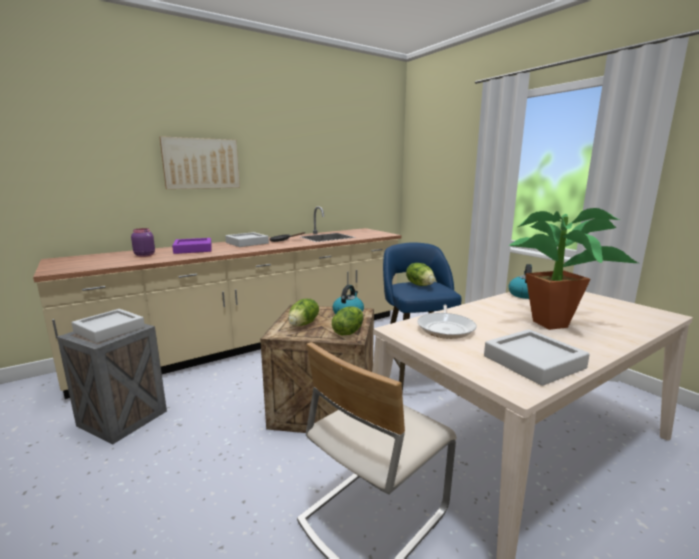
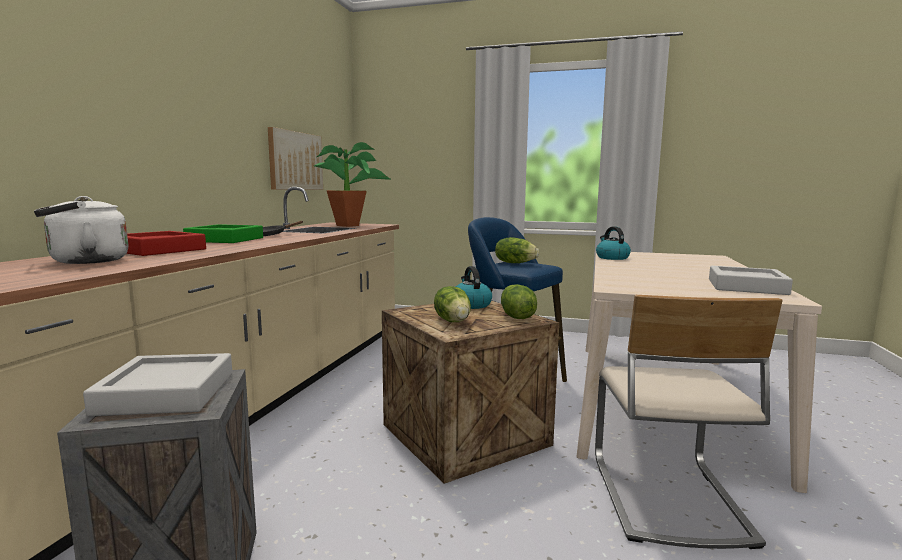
camera: 40 degrees left, 5 degrees down
(144, 255) = (84, 261): purple jar -> white kettle
(193, 249) = (158, 250): purple tray -> red tray
(201, 163) = (131, 99): picture -> picture (295, 161)
(247, 243) = (225, 239): grey tray -> green tray
(446, 328) = (640, 282): frying pan -> none
(557, 325) = (688, 269): potted plant -> potted plant (352, 225)

